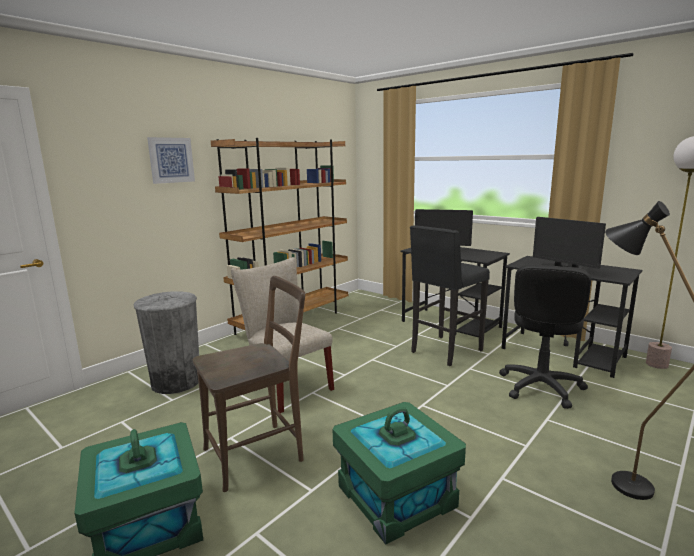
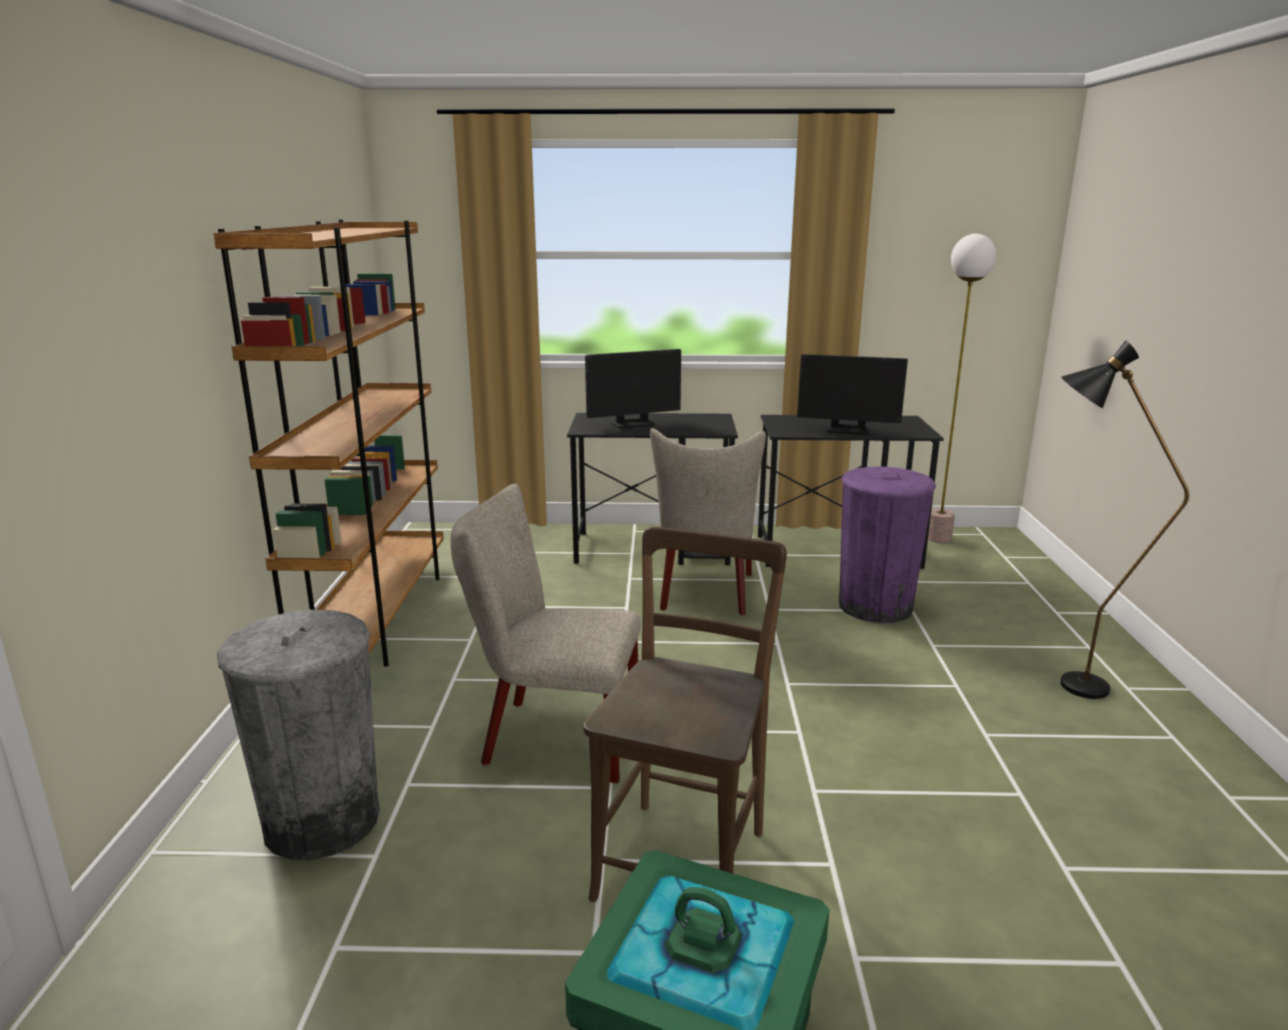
camera: 40 degrees left, 5 degrees up
(171, 160) = (149, 290): picture -> none
(396, 496) = (928, 813): green storage box -> none
(445, 351) = (705, 594): black stool -> beige chair
(540, 387) = (875, 606): black office chair -> purple trash can

